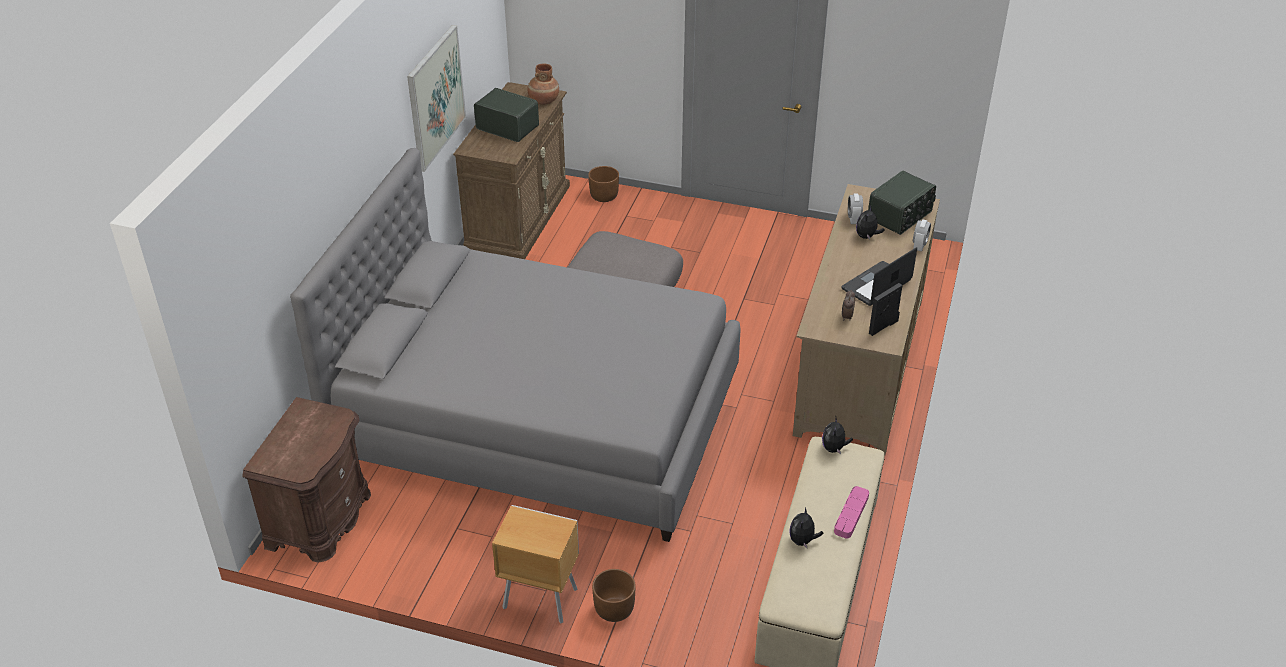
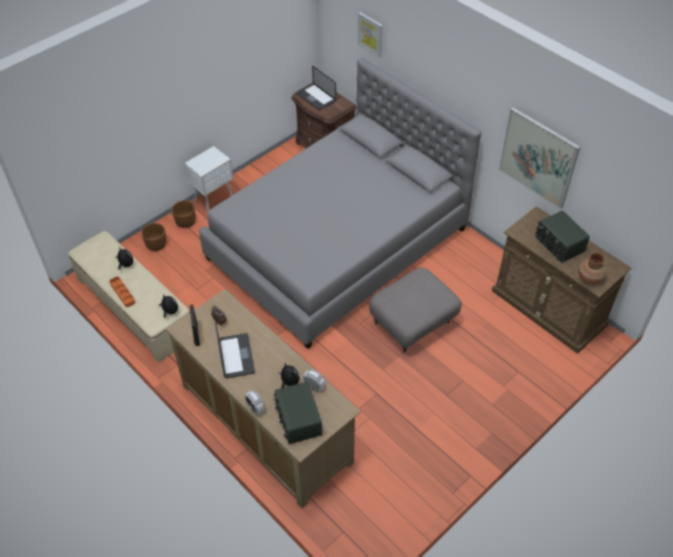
camera: 120 degrees right, 10 degrees up
(273, 252) = (370, 34): none -> picture
(300, 449) = (316, 97): none -> laptop
(508, 127) = (558, 244): radio -> radio turned 90 degrees clockwise
(539, 598) = (215, 200): brown nightstand -> white nightstand
(604, 196) = (552, 369): brown planter -> brown planter (156, 245)
(851, 514) = (122, 293): pink tray -> orange tray

